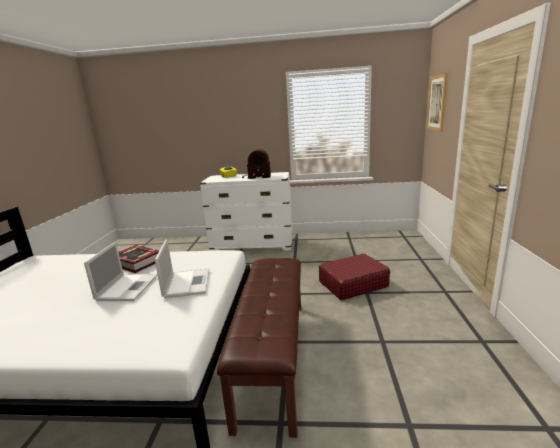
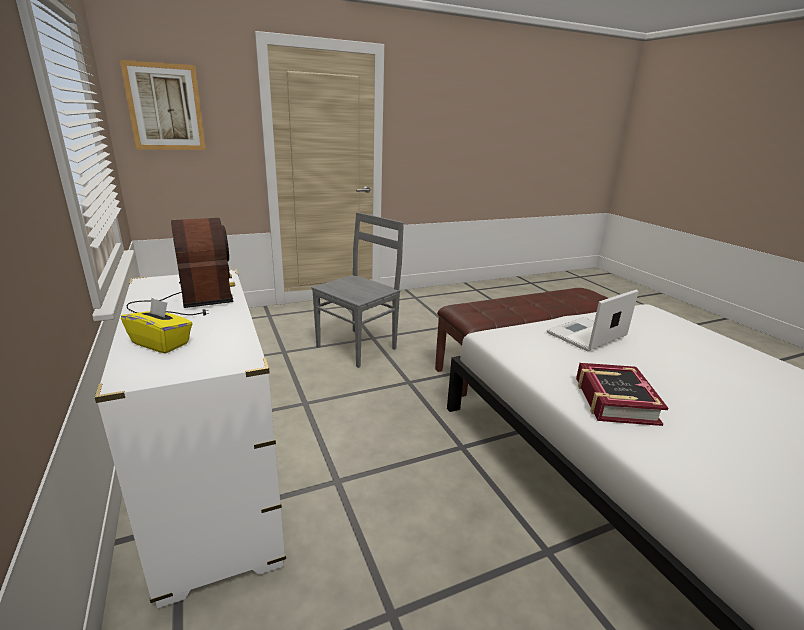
camera: 120 degrees left, 5 degrees up
(128, 287) = (654, 369): laptop -> none
(352, 284) = (358, 347): red suitcase -> grey chair

